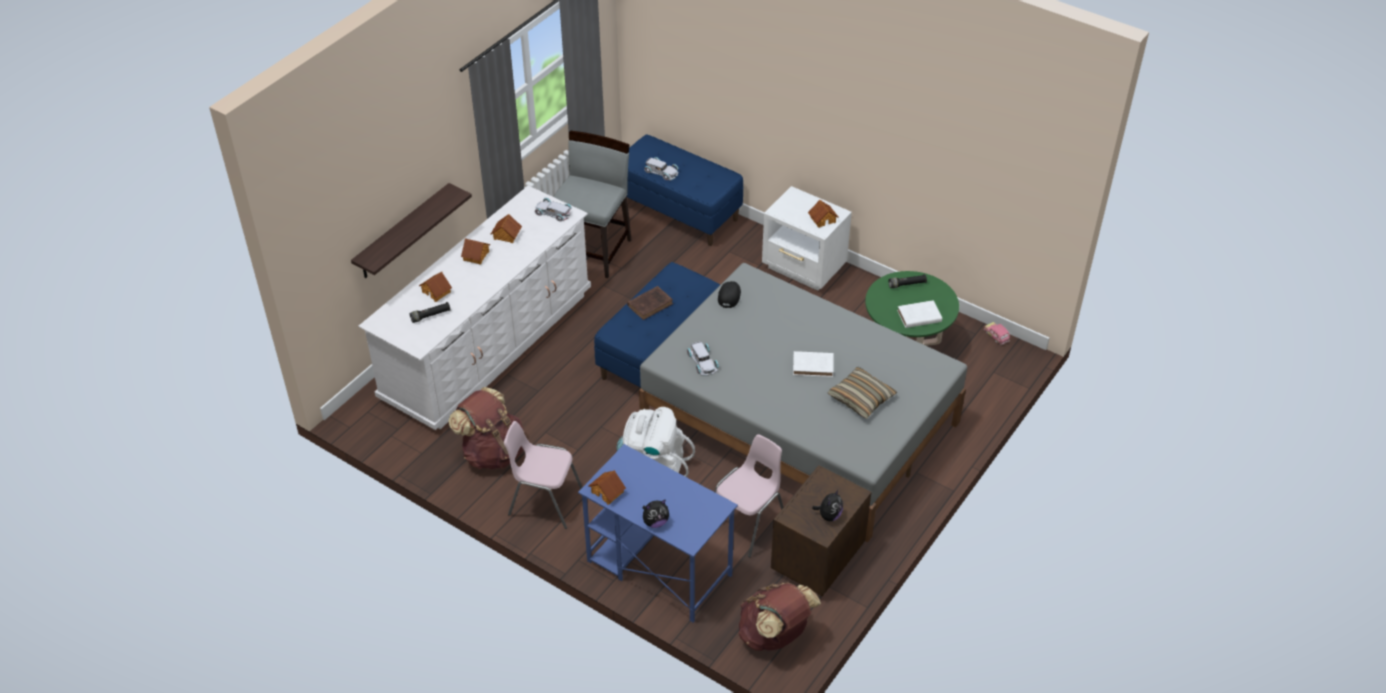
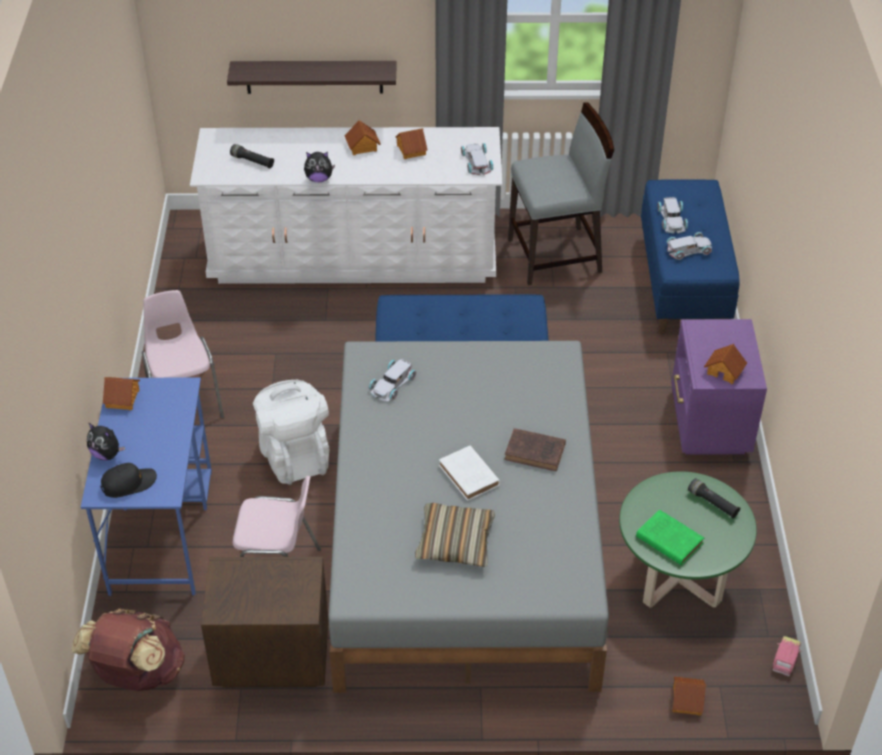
camera: 55 degrees right, 0 degrees up
(436, 291) = (288, 148): toy house -> toy house (687, 700)
(492, 452) = (218, 332): brown backpack -> none
(651, 304) = (462, 312): brown book -> brown book (536, 452)
(696, 180) = (689, 250): none -> white toy car
(729, 296) = (513, 355): black cap -> black cap (129, 483)
(804, 268) = (708, 425): white nightstand -> purple nightstand
(829, 515) = (250, 602): plush toy -> plush toy (319, 179)
(918, 316) = (668, 539): white book -> green book

